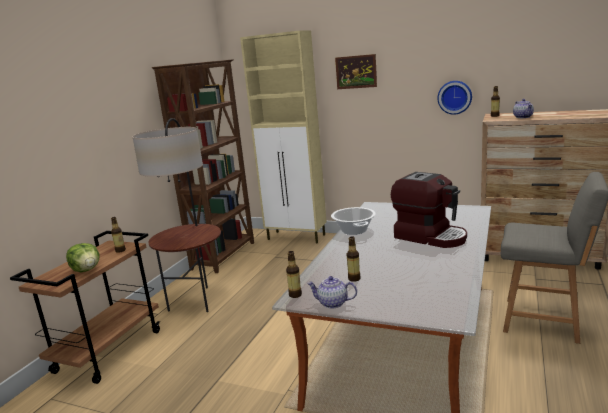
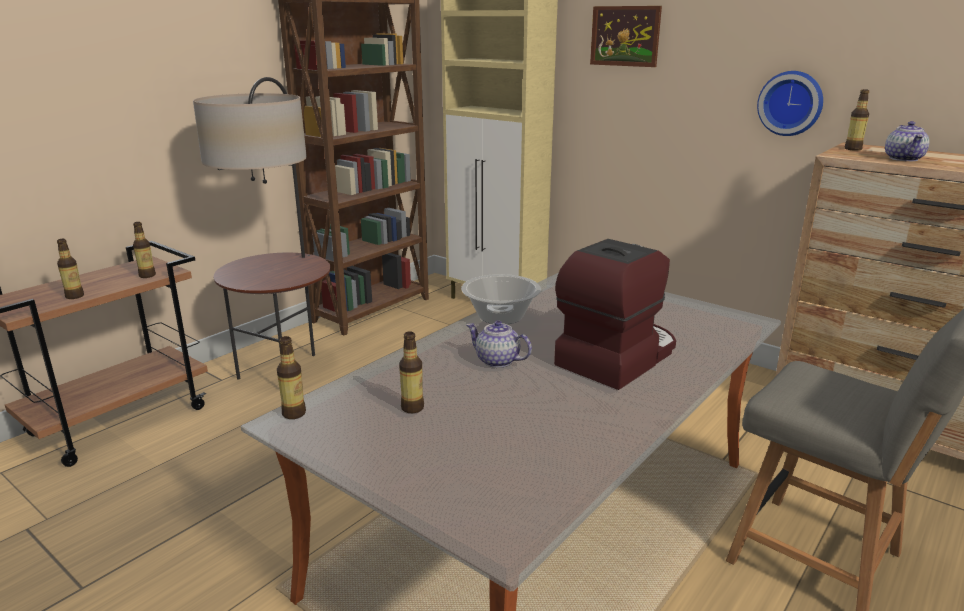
camera: 15 degrees right, 5 degrees up
(87, 270) = (75, 296): lettuce -> bottle
(332, 303) = (332, 446): teapot -> teapot (497, 361)
(430, 236) = (616, 357): coffee machine -> coffee machine turned 105 degrees counterclockwise

